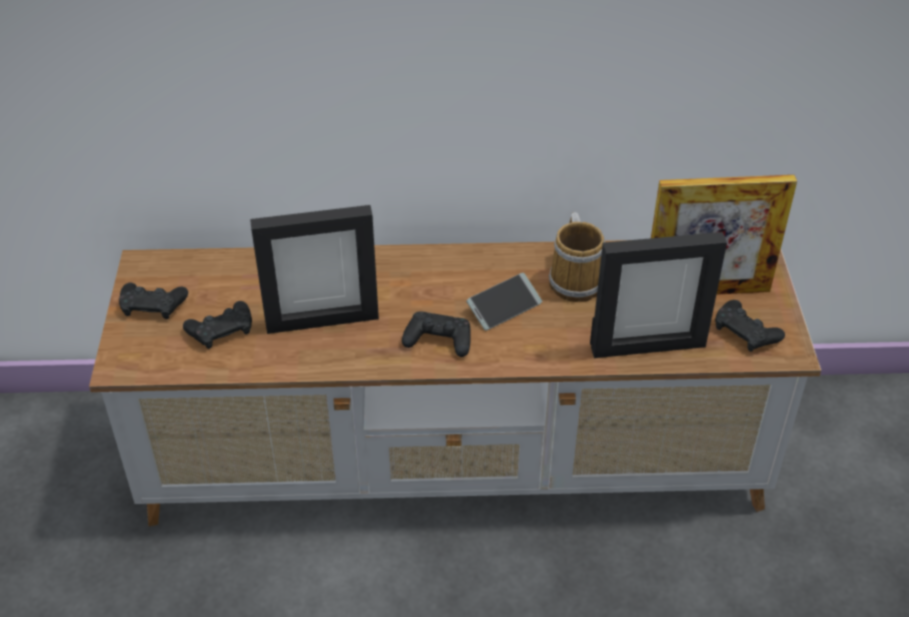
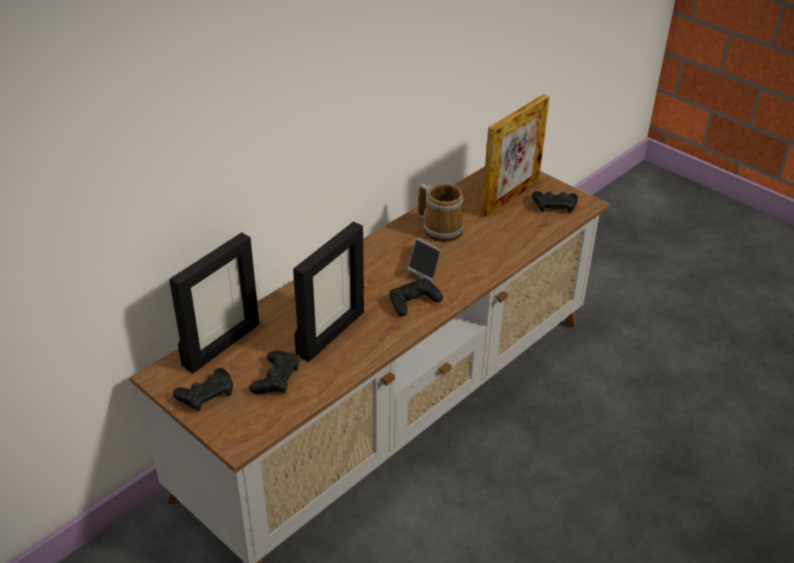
camera: 45 degrees left, 5 degrees down
(647, 345) = (520, 239): picture frame -> picture frame (221, 344)

